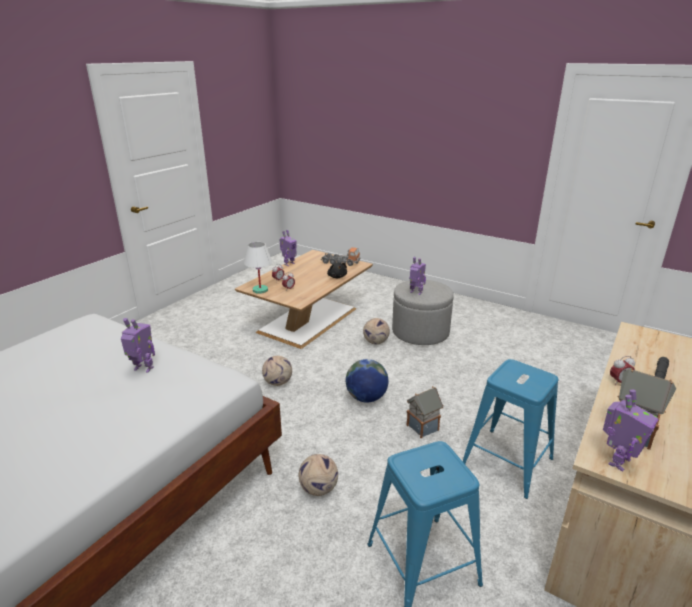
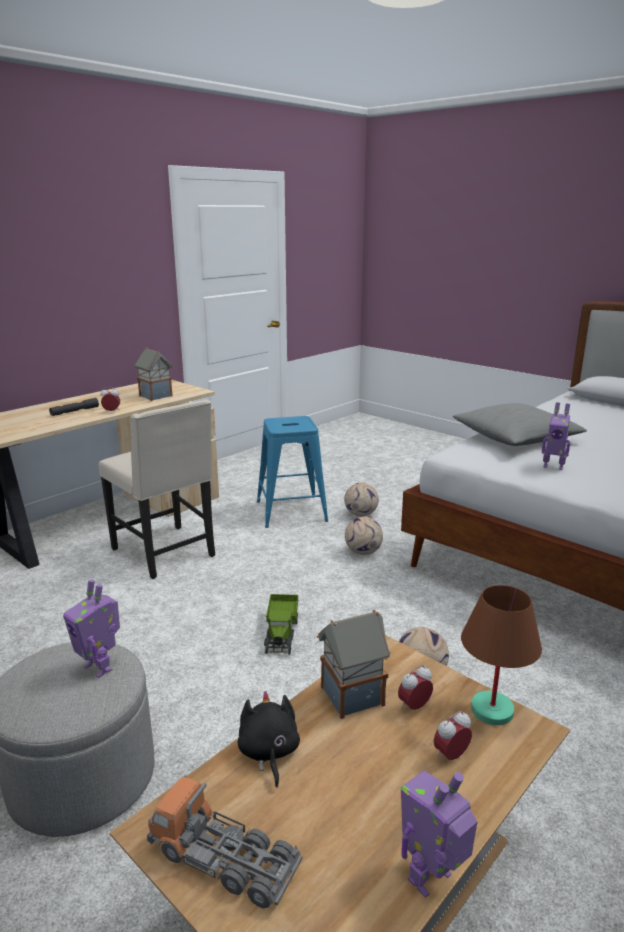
camera: 170 degrees left, 5 degrees down
(140, 418) = (516, 438): none -> grey pillow
(260, 290) = (491, 709): white table lamp -> brown table lamp
(366, 398) = (281, 633): globe -> toy truck
(375, 342) = (208, 755): football -> football (361, 514)
(423, 427) = (227, 590): toy house -> toy house (350, 697)
(507, 462) = (166, 553): blue stool -> beige chair
(617, 461) = (187, 390): toy robot -> none

